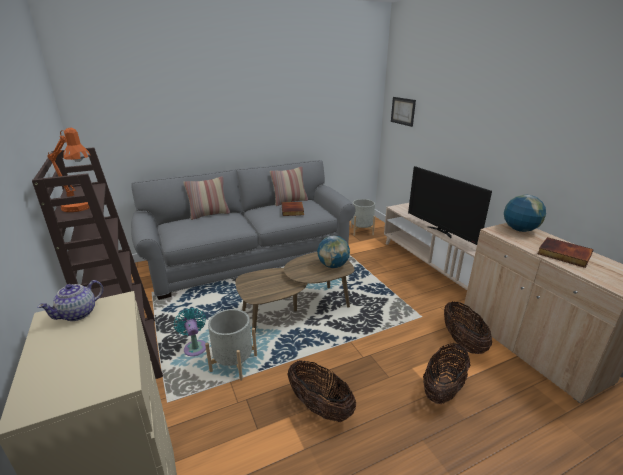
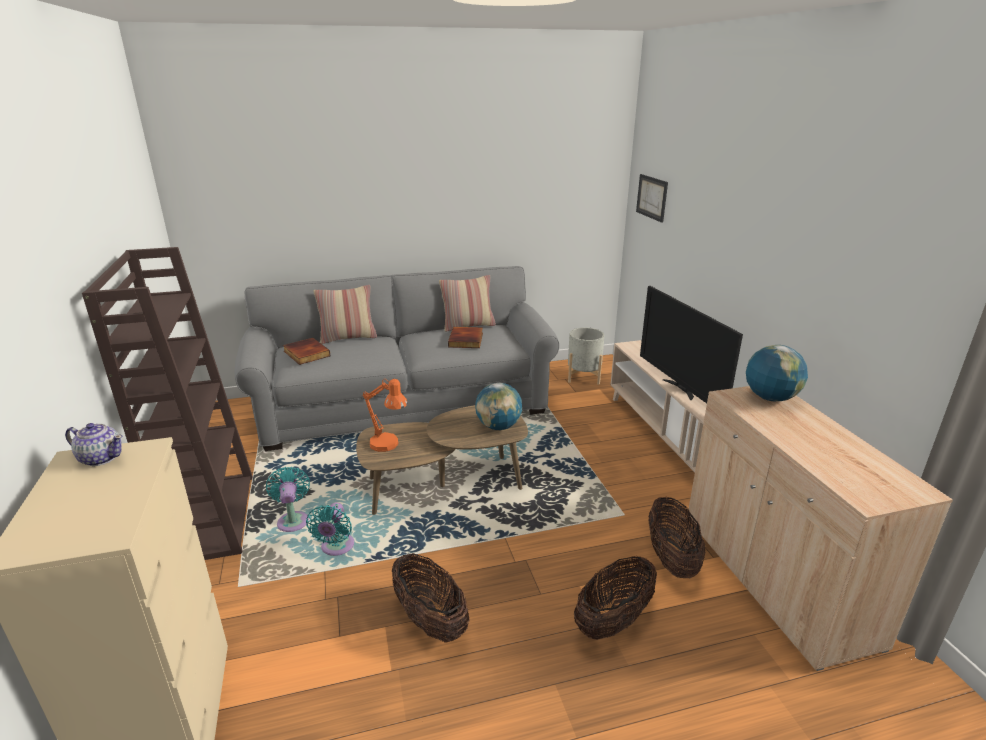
camera: 10 degrees right, 0 degrees up
(78, 313) = (101, 458): teapot -> teapot turned 120 degrees counterclockwise
(82, 208) = (147, 327): orange table lamp -> orange table lamp (388, 446)
(234, 363) = (336, 548): grey planter -> turquoise fan
(563, 254) = (813, 442): book -> book (305, 353)

